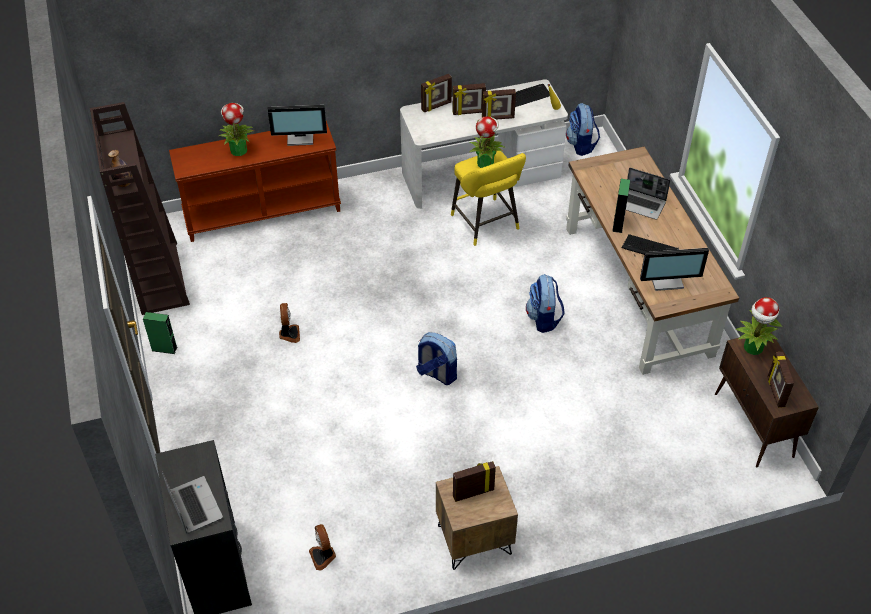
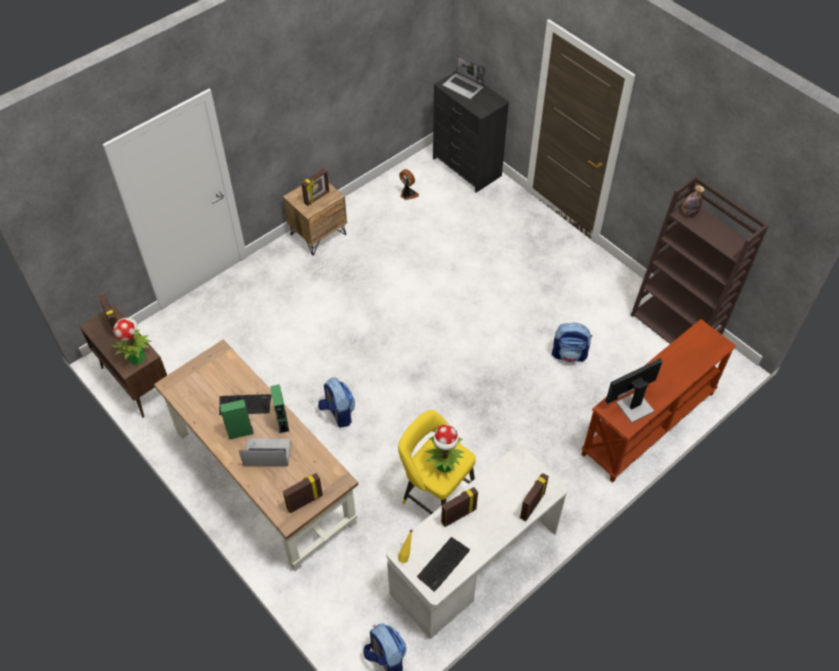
camera: 155 degrees right, 5 degrees up
(164, 349) = (616, 276): green speaker -> green speaker (240, 432)
(238, 150) = (676, 369): potted plant -> none
(289, 334) = (535, 321): fan -> none
(436, 374) = (402, 332): backpack -> backpack (569, 354)
(468, 112) = (493, 510): picture frame -> picture frame (304, 501)
(667, 280) = (221, 377): monitor -> none

